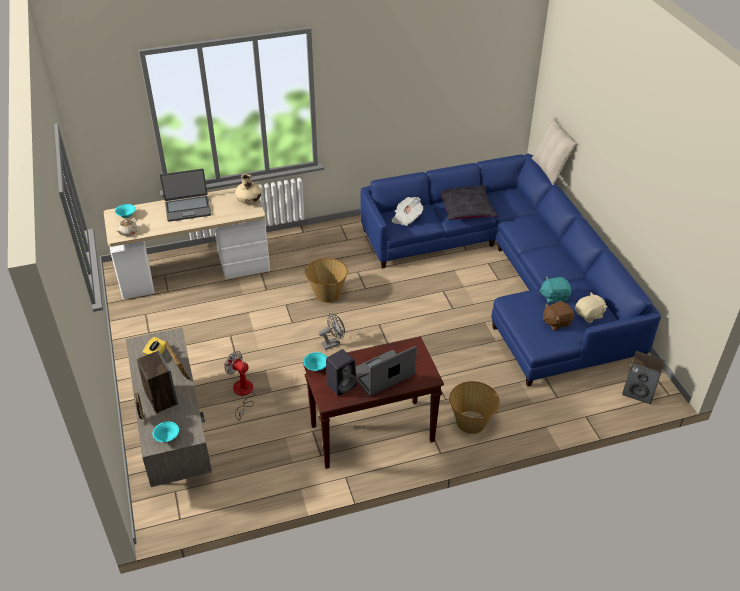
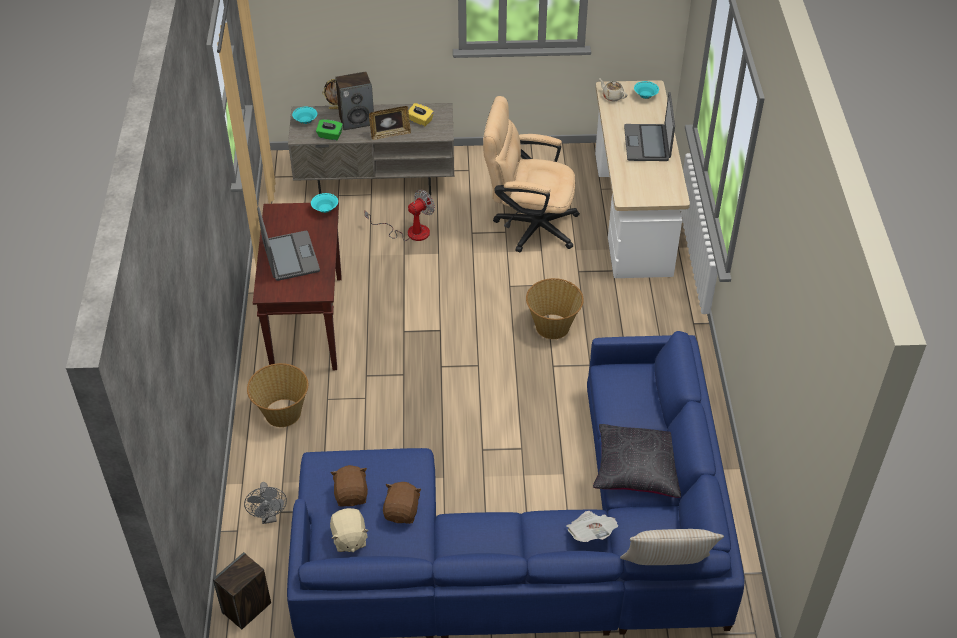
camera: 105 degrees right, 5 degrees up
(188, 413) = (330, 136): none -> green tissue box
(219, 324) = (528, 225): none -> beige office chair
(249, 201) = (650, 196): beige vase -> none
(333, 343) = (460, 316): grey fan -> grey fan (269, 517)
(342, 384) = (291, 224): black speaker -> none
(406, 218) = (632, 390): newspaper -> newspaper (591, 533)
(554, 297) = (402, 511): turquoise plush toy -> brown plush toy

